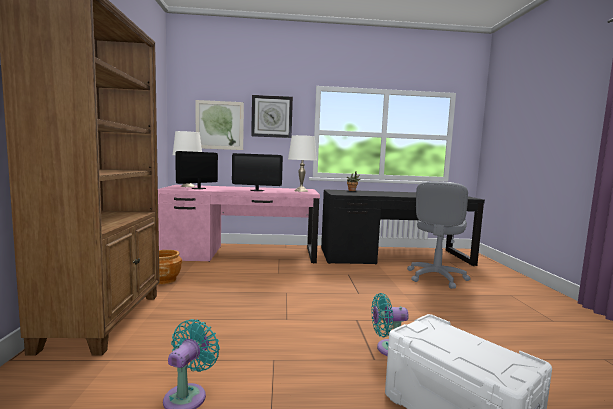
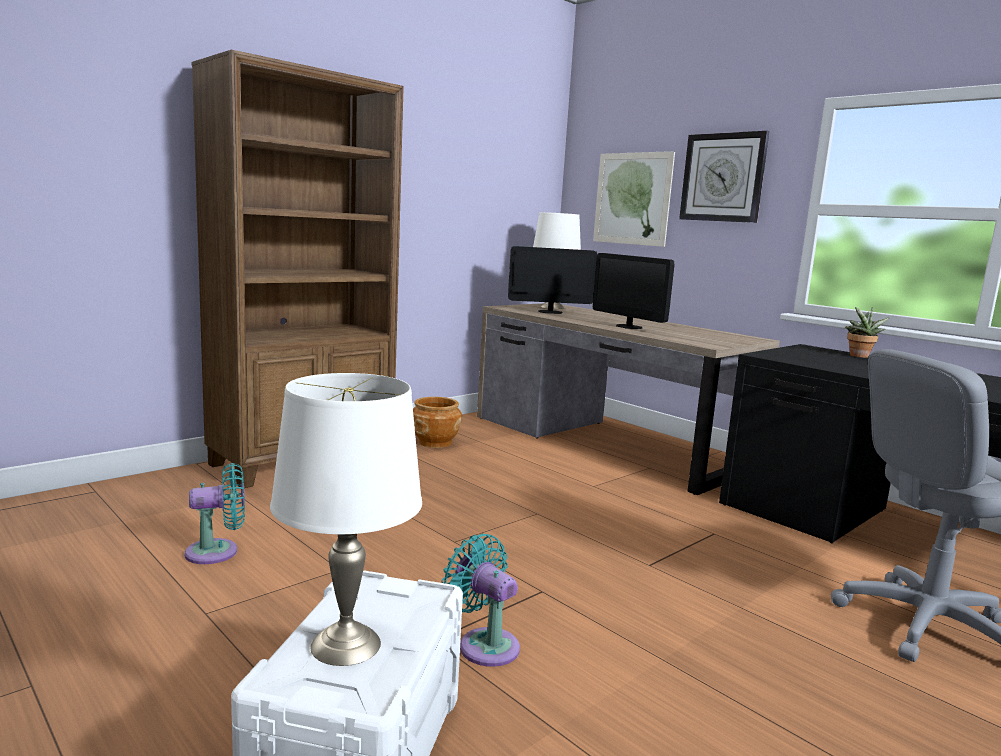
camera: 50 degrees right, 5 degrees up
(241, 254) = (606, 442): pink desk -> brown desk
(301, 191) = (717, 339): white table lamp -> white table lamp (347, 645)

